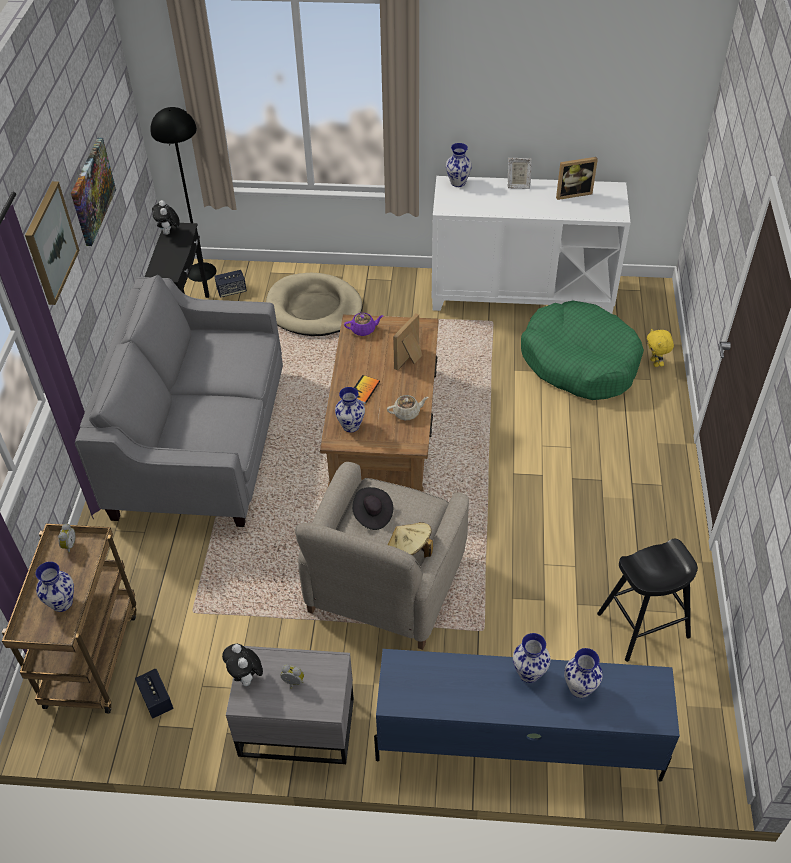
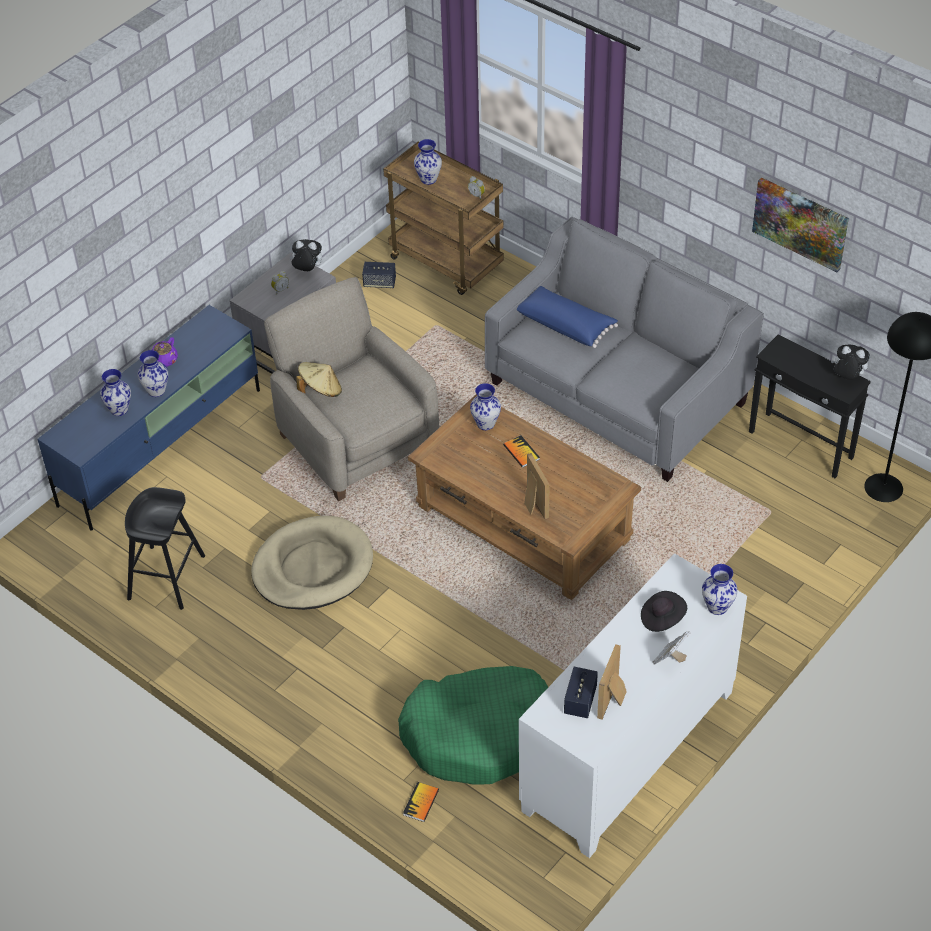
camera: 125 degrees right, 0 degrees up
(50, 243) = (699, 153): picture -> none
(195, 429) = (565, 324): none -> blue pillow
(231, 291) = (829, 499): speaker -> speaker (580, 701)
(314, 308) = (746, 553): beige dog bed -> beige dog bed (312, 567)
(363, 330) = (604, 490): purple teapot -> purple teapot (164, 360)
(372, 514) = (375, 387): black hat -> black hat (662, 618)
(407, 413) = (467, 467): beige teapot -> none
(655, 363) = (421, 802): yellow plush toy -> book

